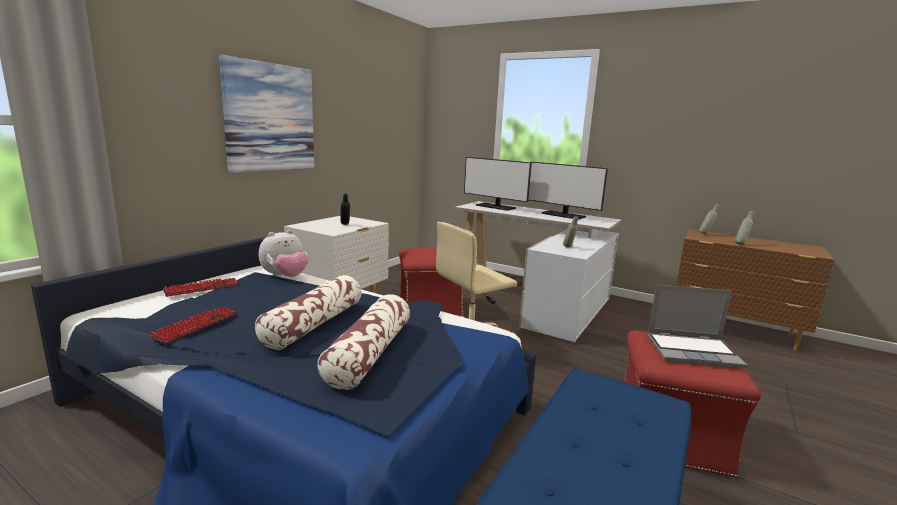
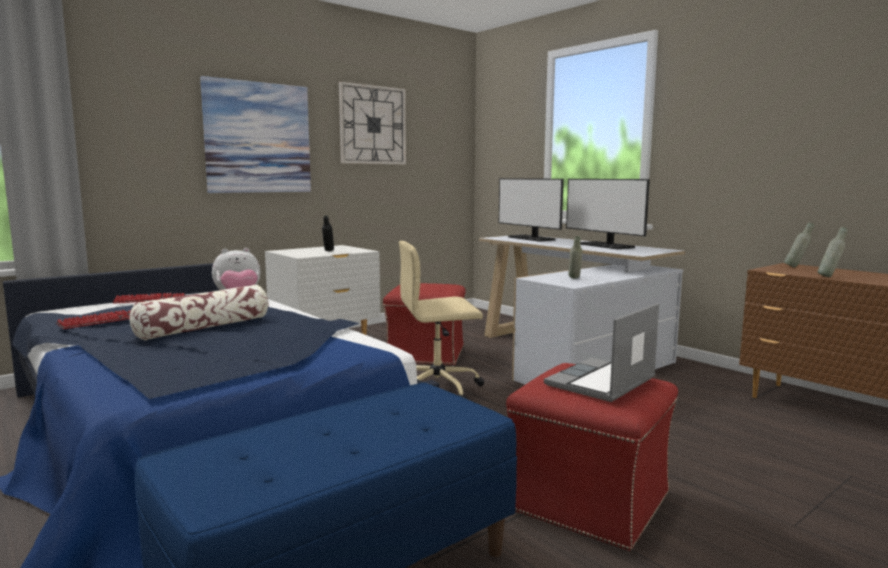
camera: 20 degrees right, 5 degrees down
(359, 106) = (373, 125): none -> wall clock
(369, 353) = (220, 349): pillow -> none
(693, 351) = (601, 382): laptop -> laptop turned 105 degrees clockwise

